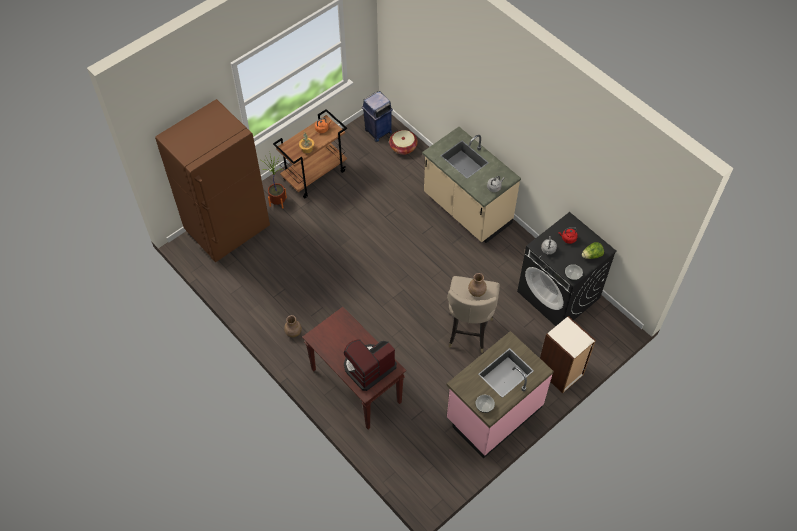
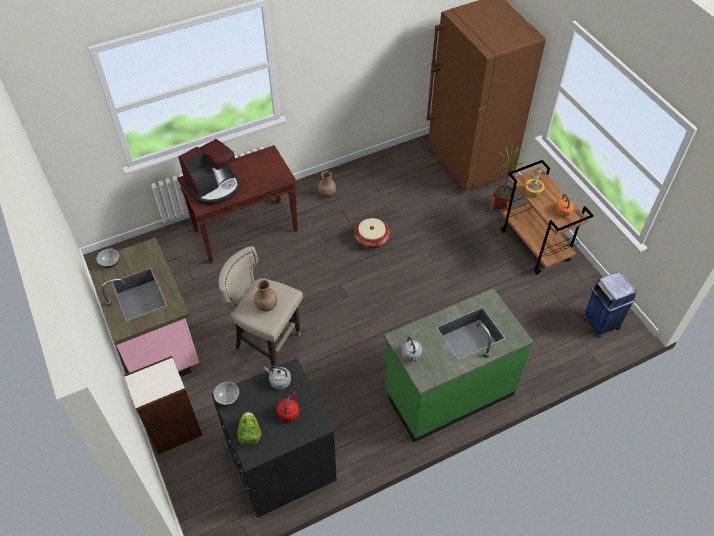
camera: 105 degrees right, 5 degrees down
(368, 367) = (214, 187): coffee machine -> coffee machine turned 75 degrees clockwise
(403, 147) = (569, 345): basket -> basket (371, 239)
(466, 210) = (448, 392): beige counter -> green counter

